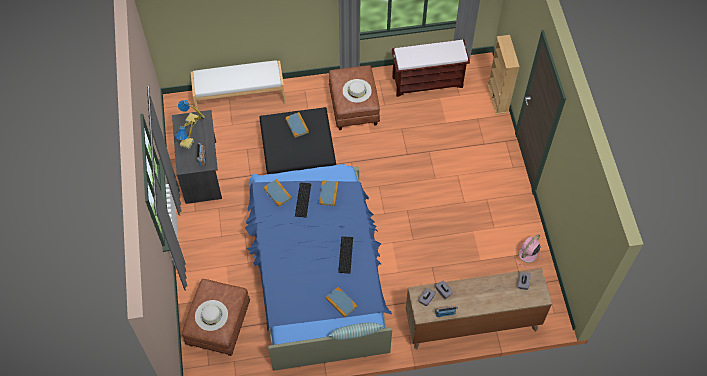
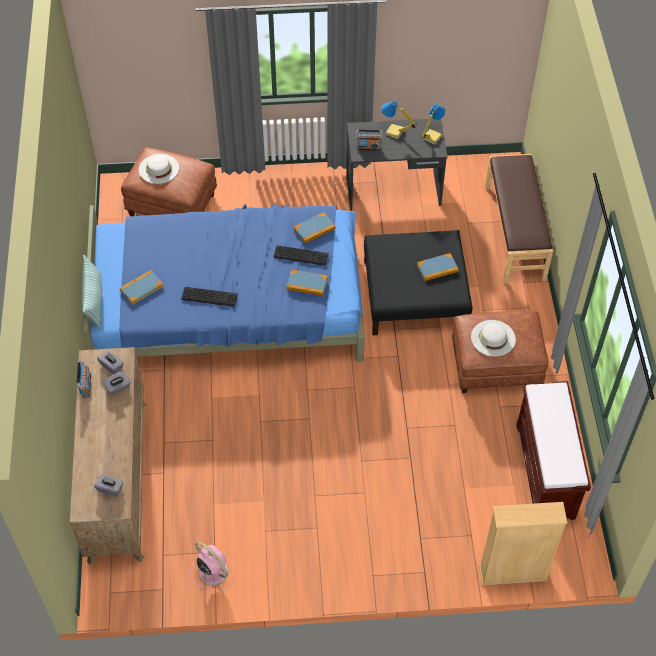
camera: 95 degrees right, 5 degrees down
(240, 97) = (515, 232): white bench -> brown bench

